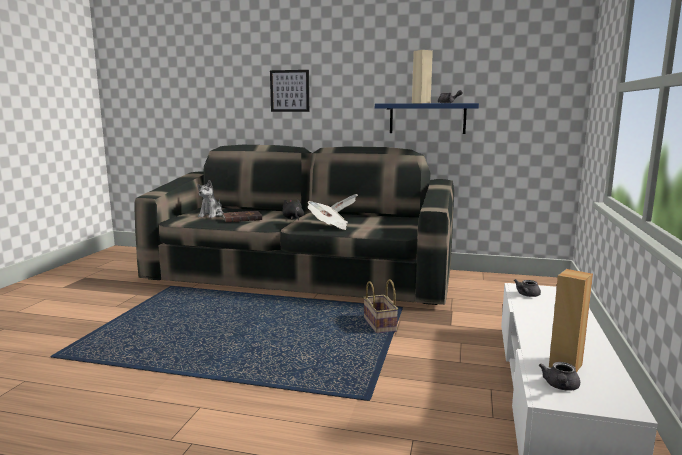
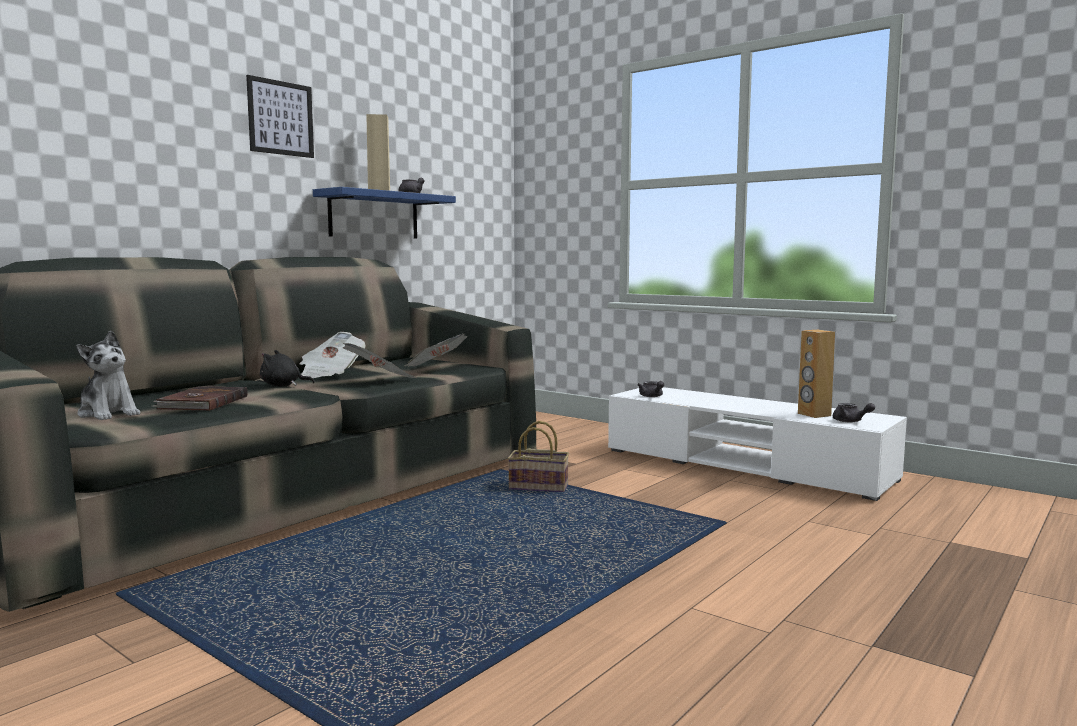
camera: 65 degrees left, 5 degrees down
(289, 91) = (155, 151): picture -> picture (280, 118)
(386, 227) = (435, 368): none -> newspaper

